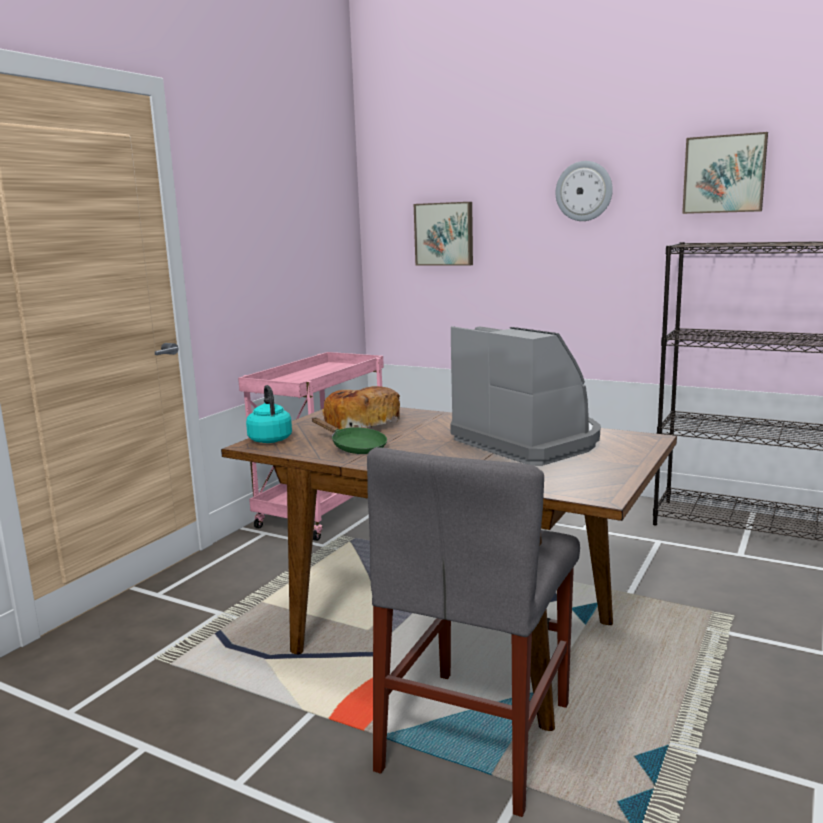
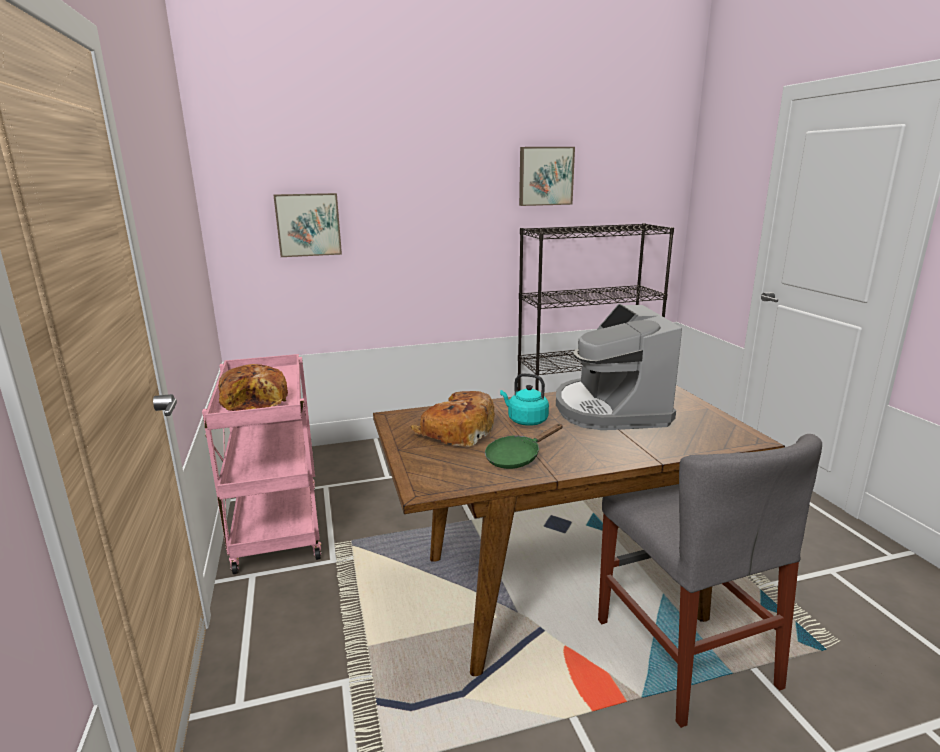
camera: 45 degrees left, 5 degrees up
(270, 439) = (423, 476): turquoise kettle -> turquoise kettle (525, 420)
(298, 381) = (256, 401): none -> bread
(354, 447) = (517, 457): green frying pan -> green frying pan turned 150 degrees clockwise
(529, 441) = (610, 409): coffee machine -> coffee machine turned 105 degrees counterclockwise
(584, 191) = (442, 186): wall clock -> none

